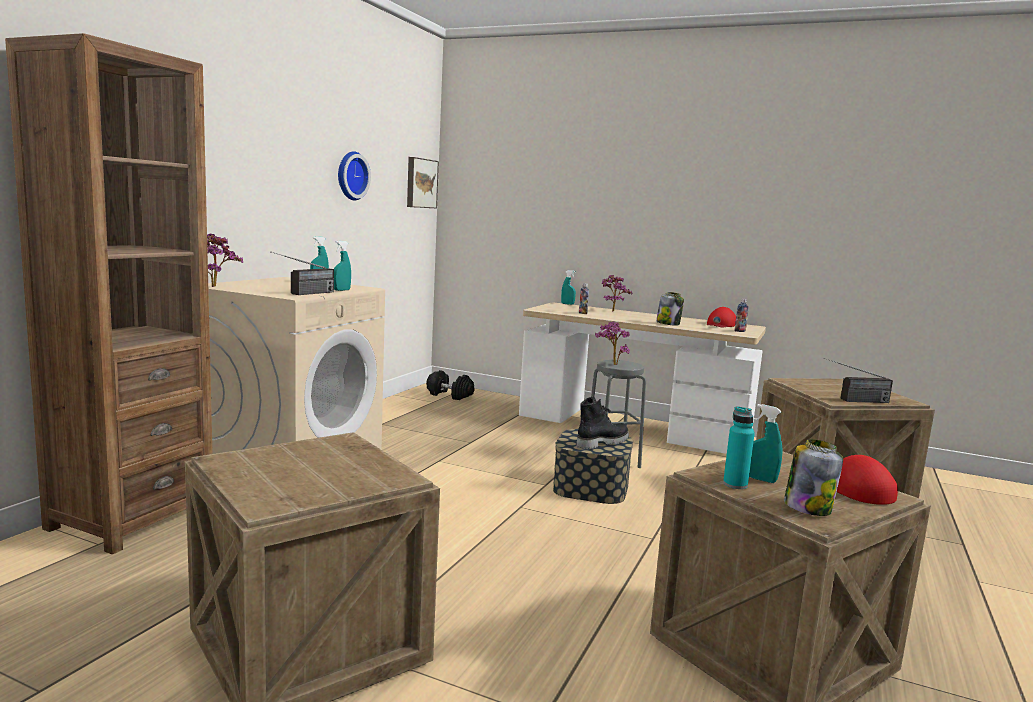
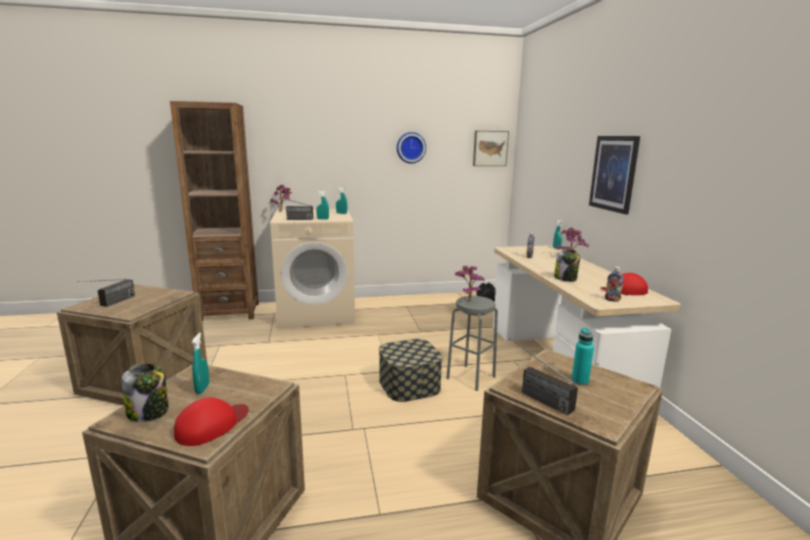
camera: 55 degrees right, 5 degrees up
(303, 483) = (111, 303): none -> radio
(601, 443) = (410, 354): black boot -> none
(654, 214) = (613, 173): none -> picture
(735, 485) = (182, 382): turquoise bottle -> turquoise bottle (580, 381)

